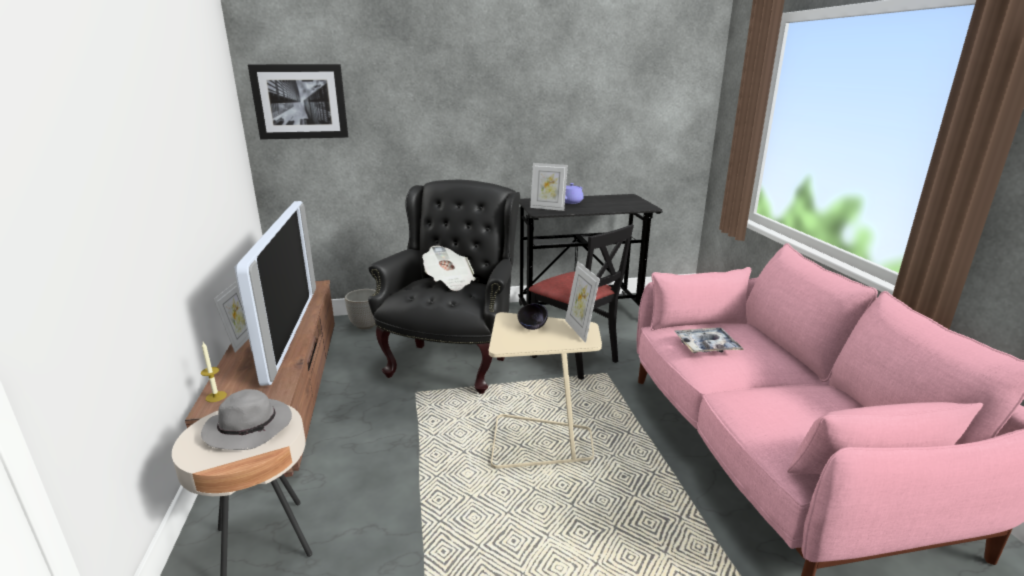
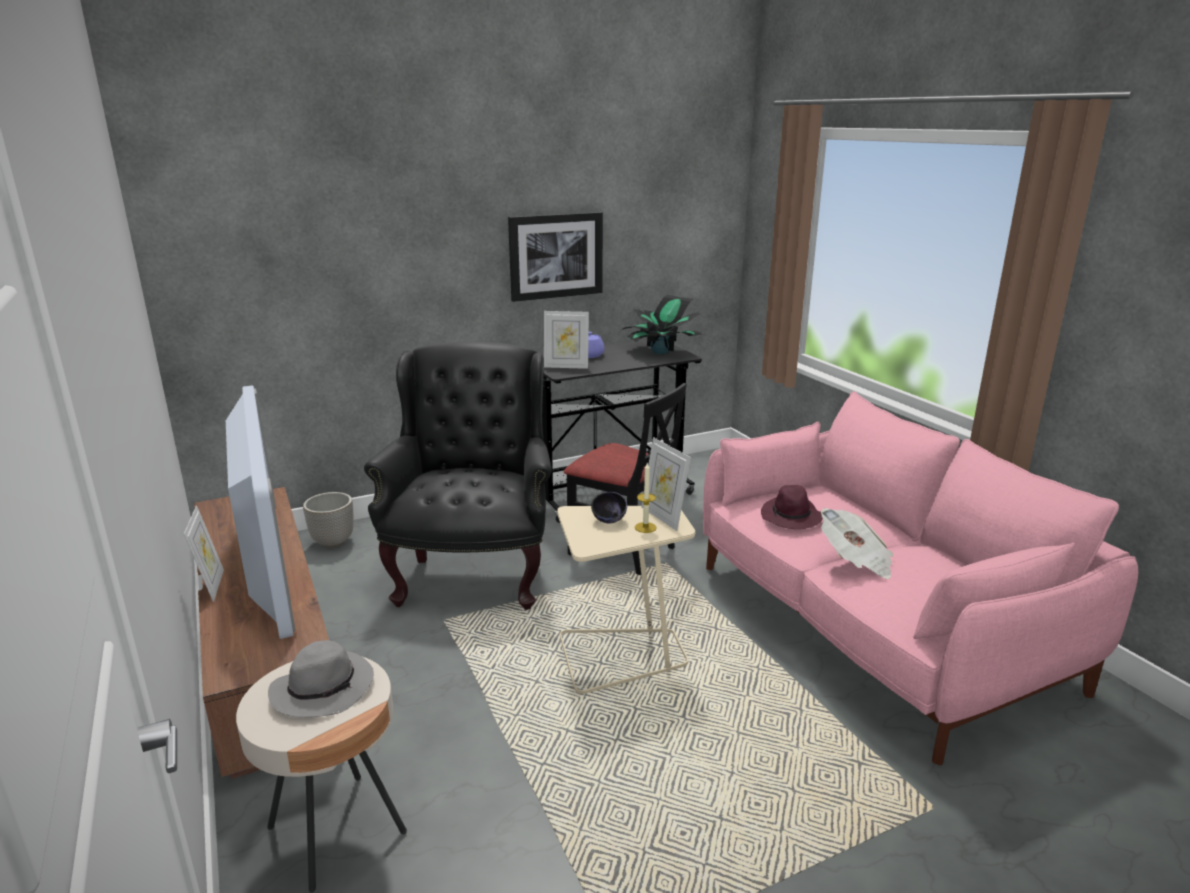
camera: 15 degrees left, 0 degrees up
(216, 396) = (226, 661): candle -> candle (645, 527)
(300, 102) = (225, 247): picture -> picture (556, 256)
(449, 281) = (469, 473): newspaper -> newspaper (855, 561)
(630, 203) = (661, 352): none -> potted plant
(706, 346) = (791, 517): tray -> purple hat

